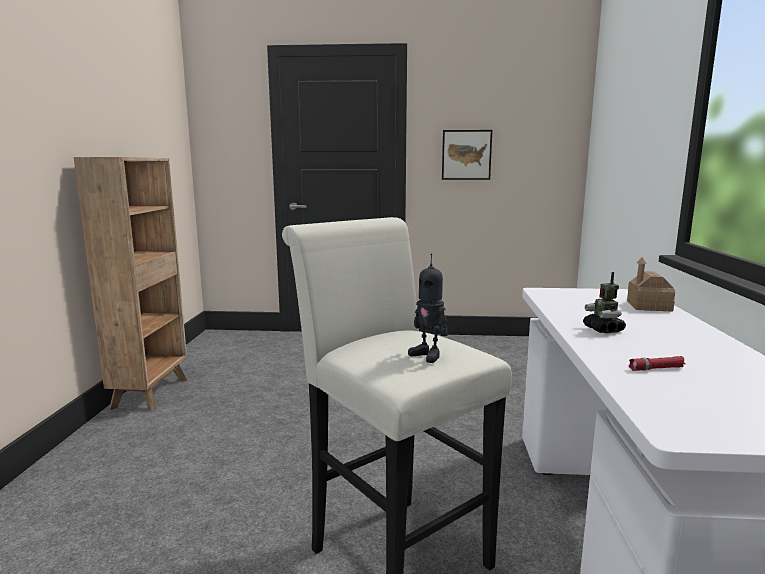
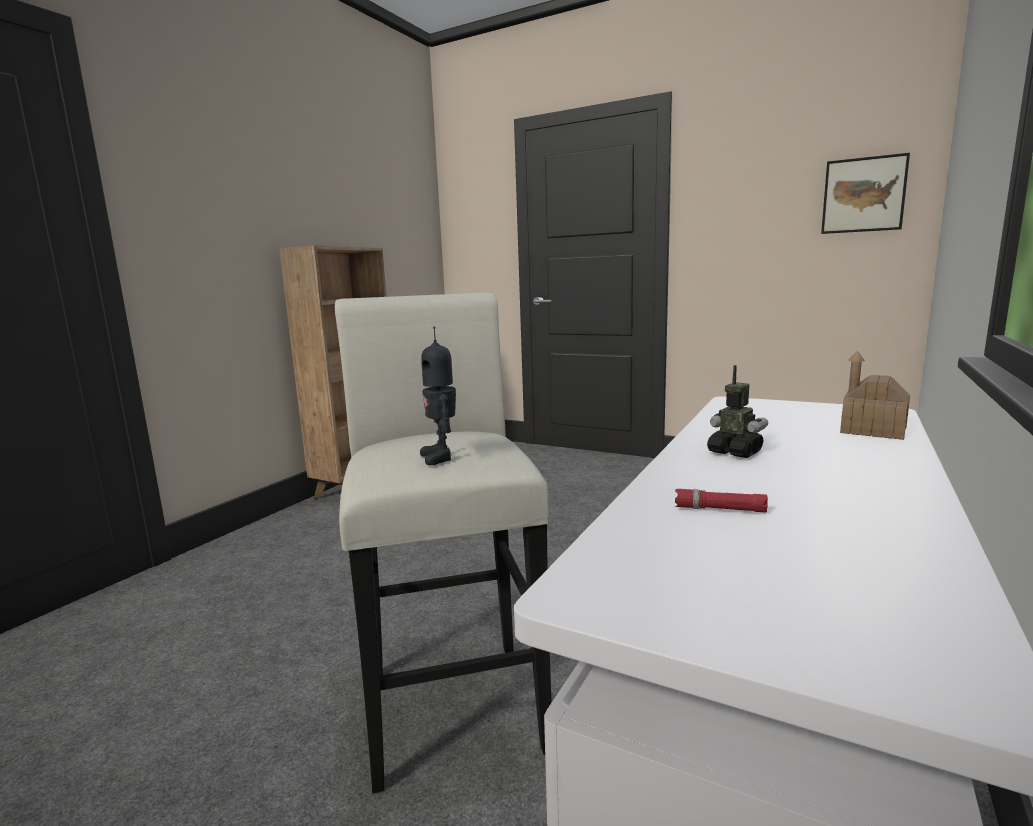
camera: 25 degrees right, 0 degrees up
(466, 155) = (748, 229): picture -> picture (863, 195)
(603, 329) = (734, 452): toy robot -> toy robot turned 120 degrees clockwise

